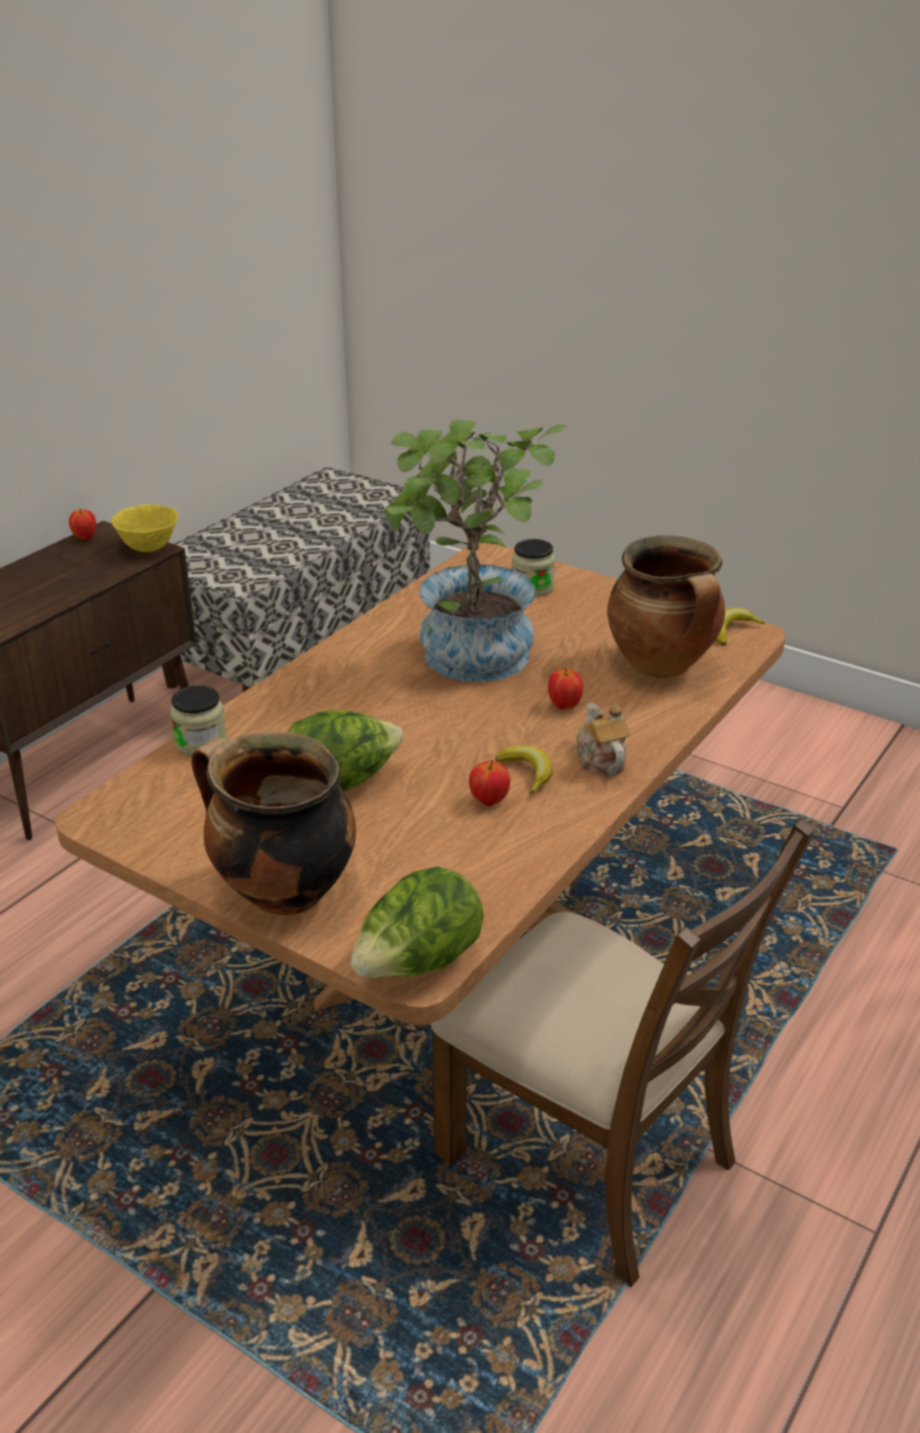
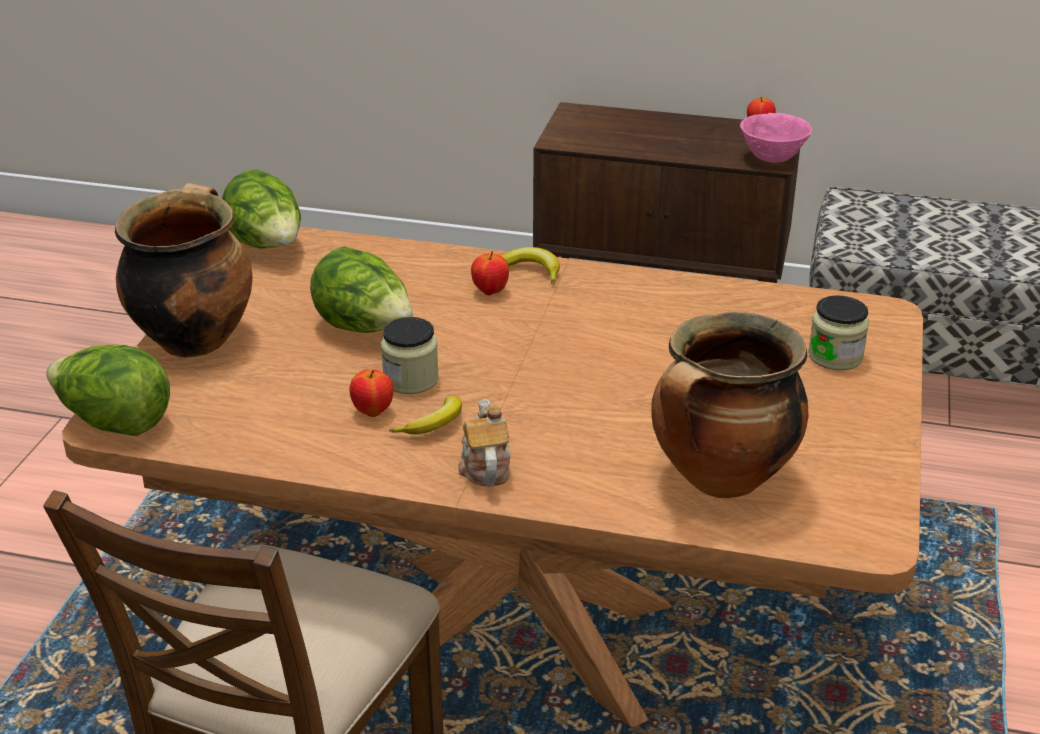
camera: 70 degrees right, 0 degrees up
(119, 817) = (267, 246): none -> lettuce
(149, 547) = (773, 159): yellow bowl -> pink bowl
(201, 743) = (391, 250): jar -> jar (410, 379)
(468, 662) = (627, 349): potted plant -> none
(564, 706) = (580, 425): apple -> apple (490, 291)
(600, 760) = (485, 466): teapot -> teapot turned 60 degrees counterclockwise
(732, 631) = (861, 523): banana -> banana (530, 271)

